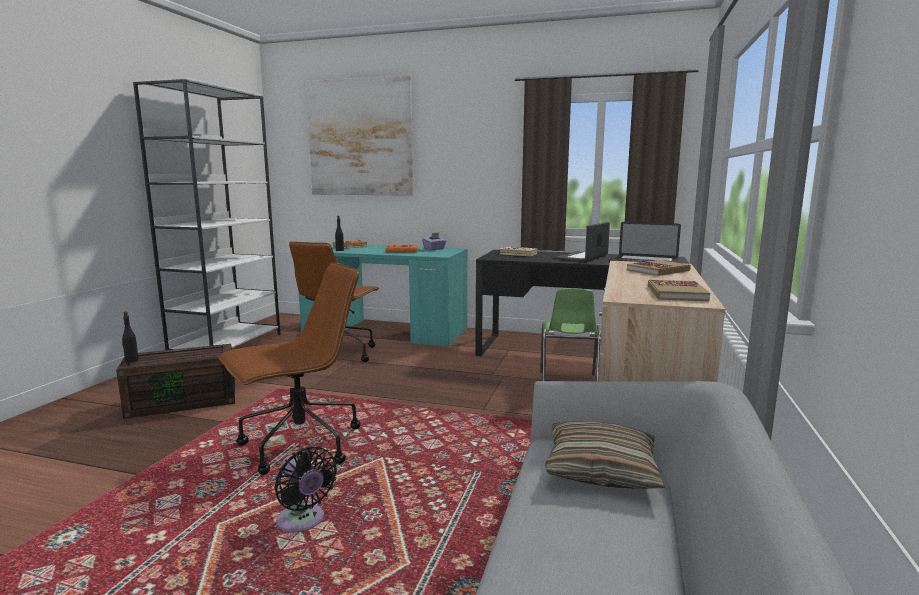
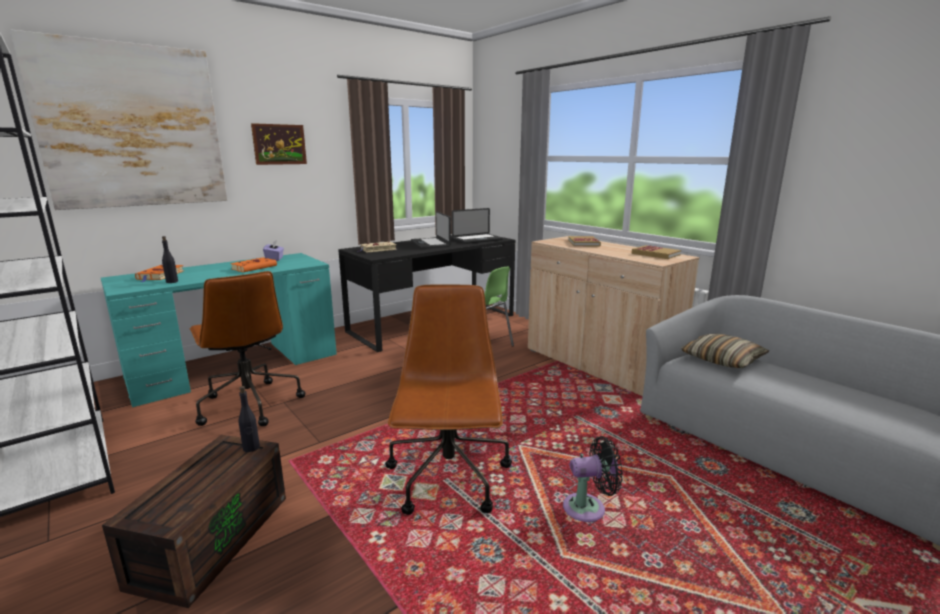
camera: 55 degrees left, 5 degrees up
(131, 360) = (153, 521): black bottle -> black bottle (251, 448)
(461, 148) = (279, 144): none -> picture

